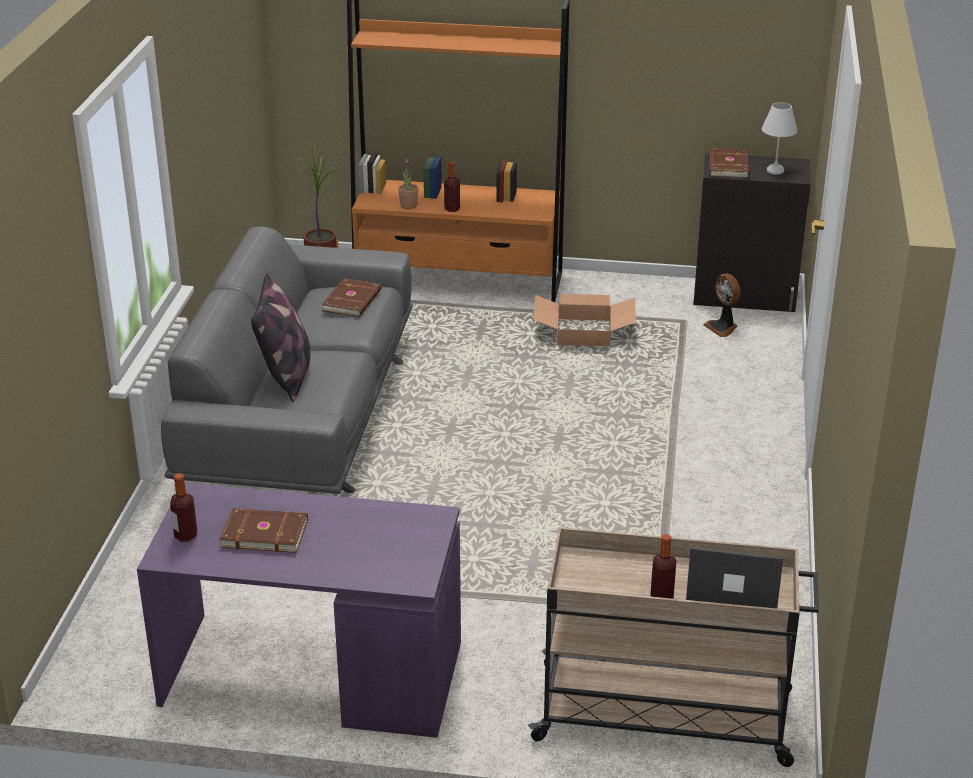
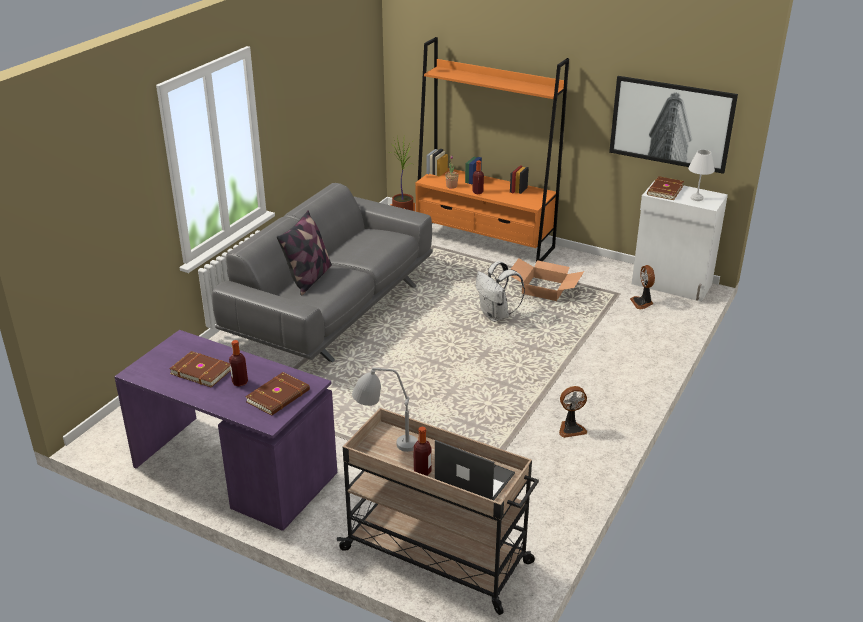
camera: 20 degrees right, 0 degrees up
(186, 536) = (156, 362): bottle -> bottle (240, 382)
(353, 300) = (380, 239): brown book -> brown book (279, 396)
(541, 382) = (496, 316): none -> white backpack
(584, 571) = (384, 441): none -> grey table lamp
(723, 72) = (671, 123): none -> picture
(732, 512) = (571, 428): none -> fan
(745, 296) = (671, 285): black cabinet -> white cabinet

